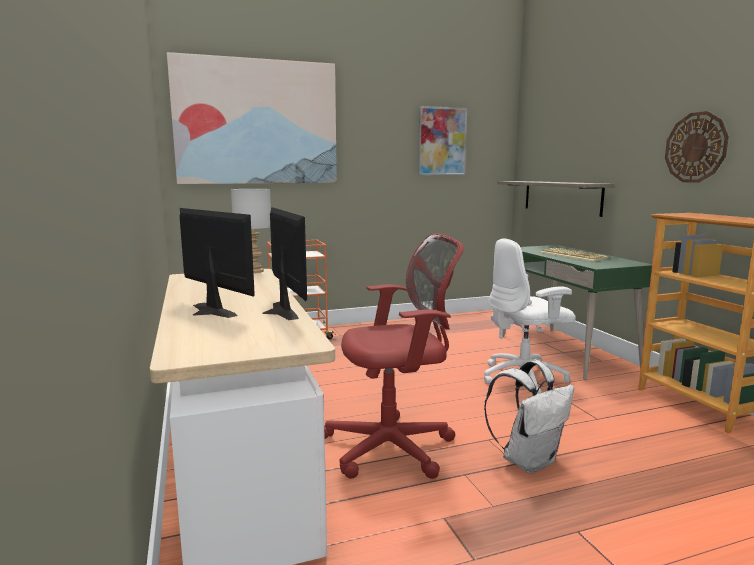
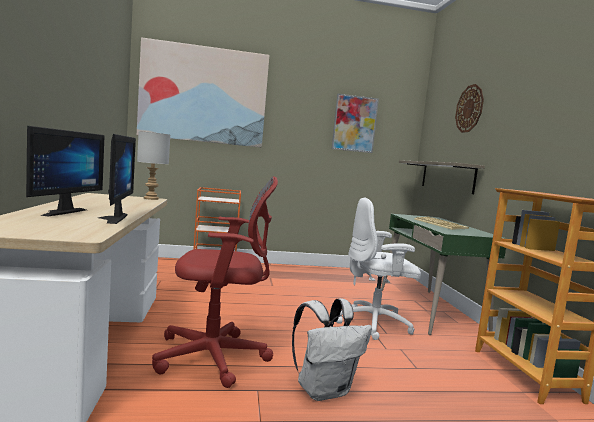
camera: 10 degrees right, 5 degrees down
(206, 312) = (59, 212): monitor -> monitor turned 45 degrees clockwise
(695, 147) = (547, 133): wall clock -> wall clock (469, 108)

